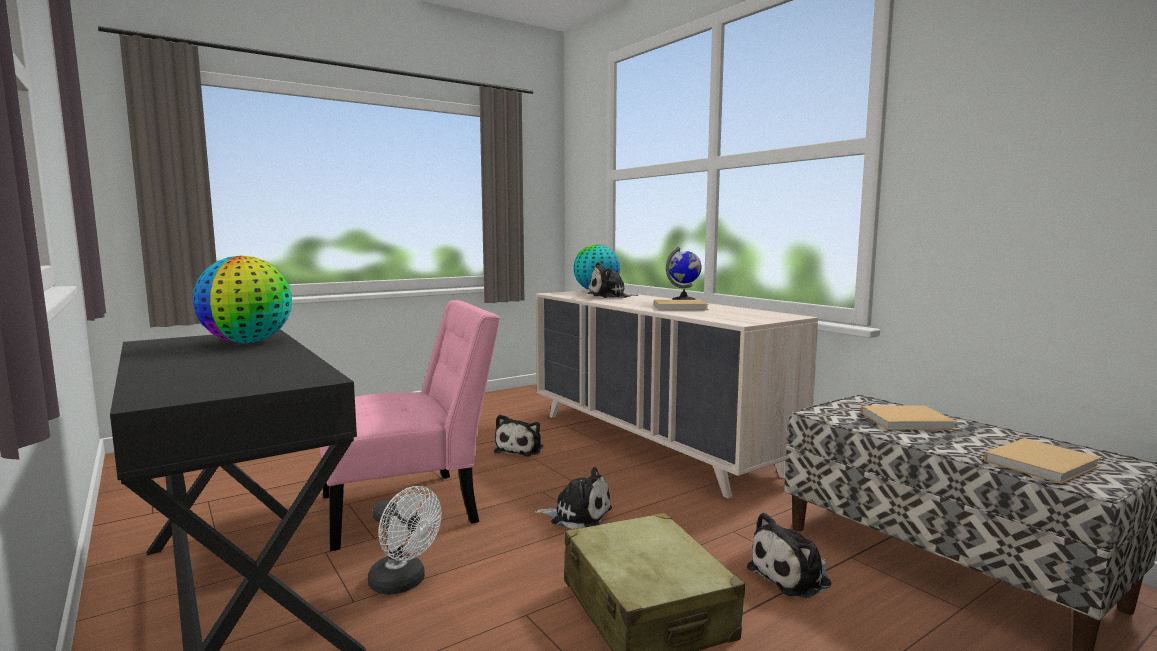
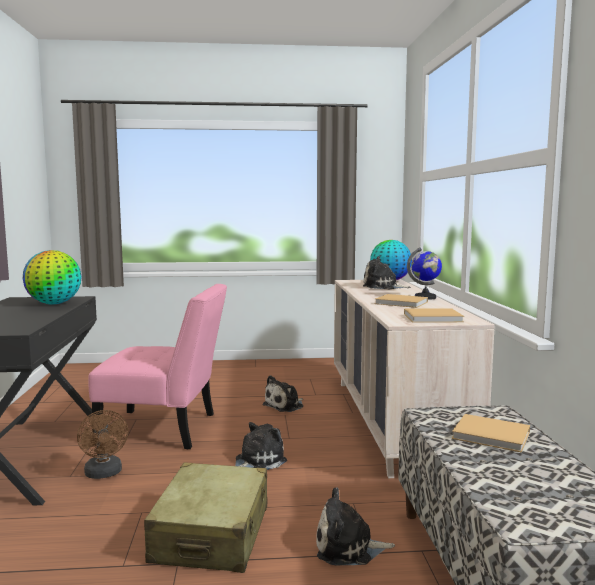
camera: 30 degrees right, 0 degrees up
(403, 583) = (104, 474): white fan -> brown fan
(577, 515) = (257, 461): plush toy -> plush toy turned 90 degrees counterclockwise
(1042, 463) = (527, 497): beige book -> beige book (434, 318)

